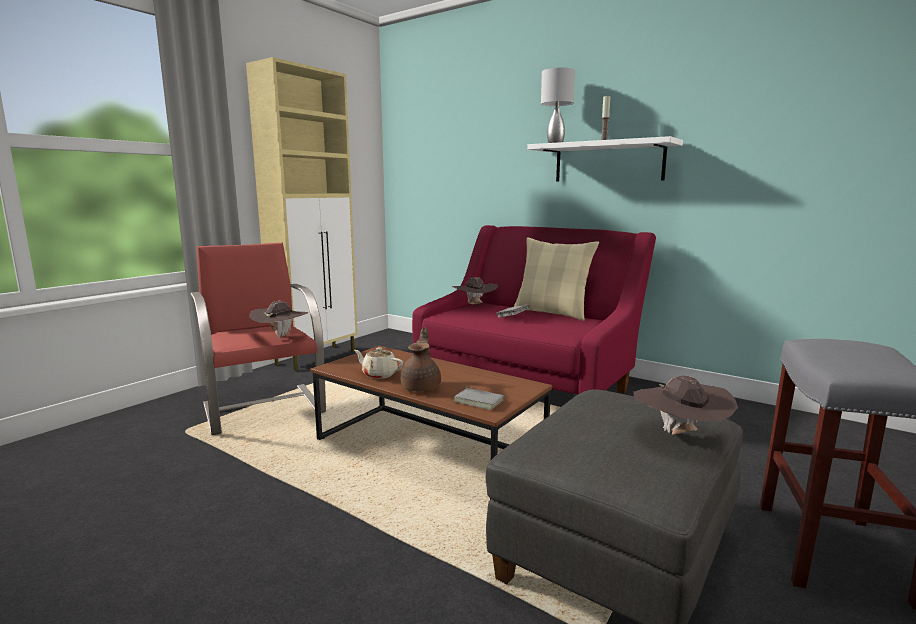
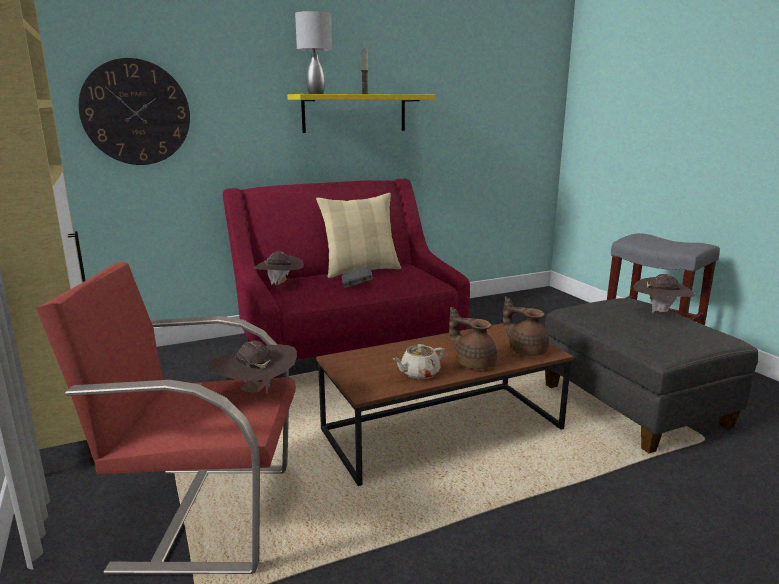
camera: 60 degrees left, 5 degrees up
(444, 165) = (136, 112): none -> wall clock
(480, 400) = (526, 350): grey book -> brown teapot
(608, 162) = (354, 113): white shelf -> yellow shelf

